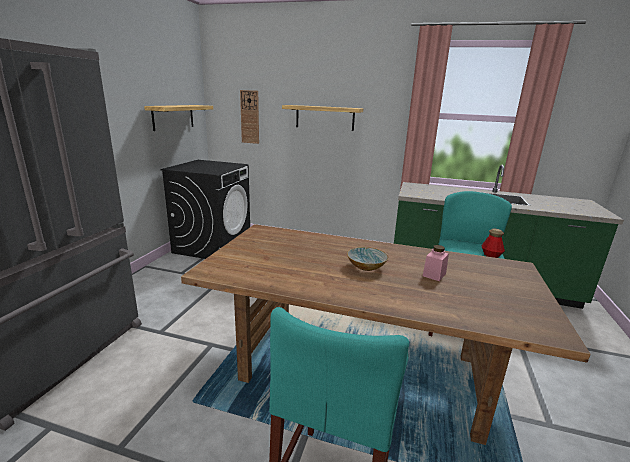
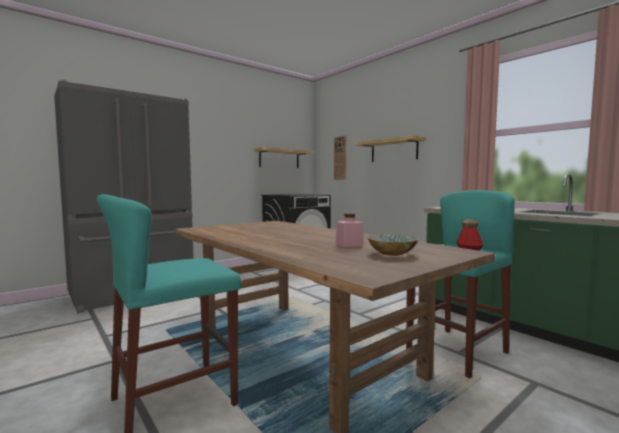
camera: 35 degrees right, 15 degrees down
(366, 266) = (301, 237): bowl -> bowl (392, 253)

